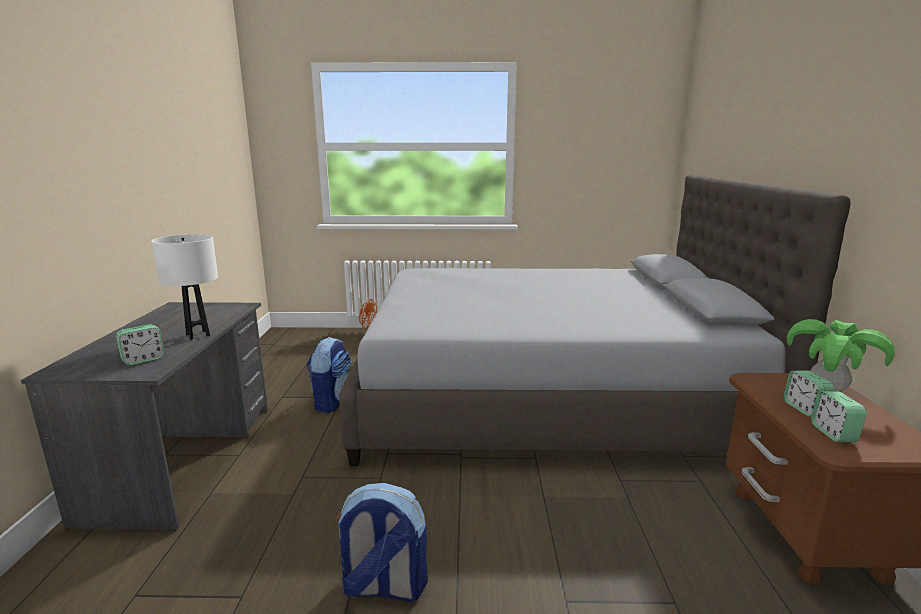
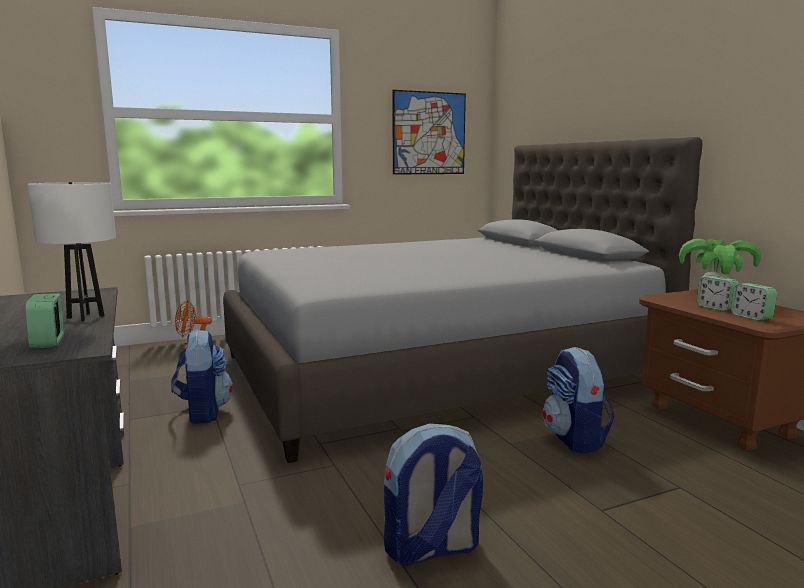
camera: 25 degrees left, 5 degrees down
(143, 359) = (48, 342): alarm clock -> alarm clock turned 135 degrees clockwise
(605, 158) = (429, 133): none -> picture
(611, 510) = (574, 439): none -> backpack

